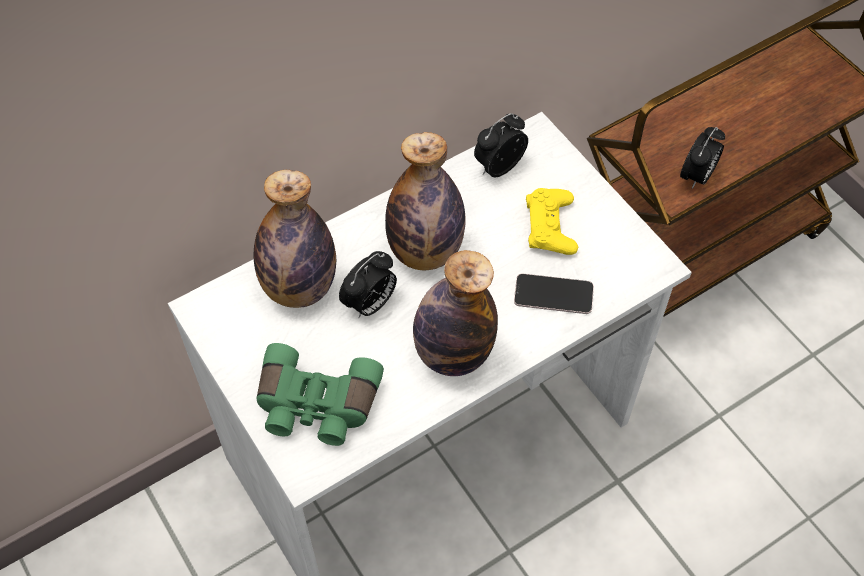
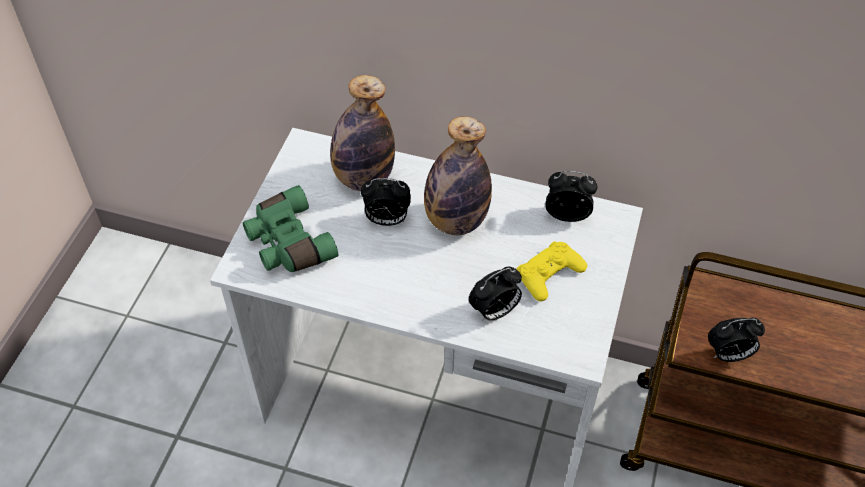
camera: 50 degrees right, 5 degrees down
(453, 353) = (392, 286): bottle -> none
(553, 294) = (494, 312): phone -> alarm clock

